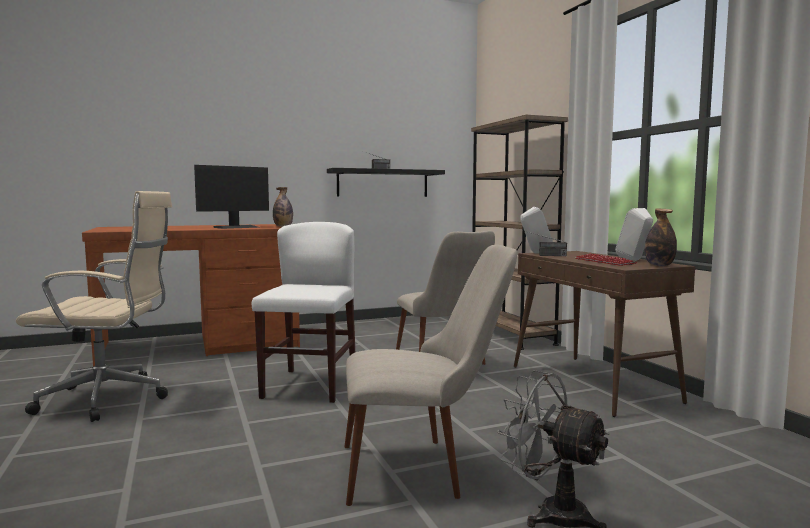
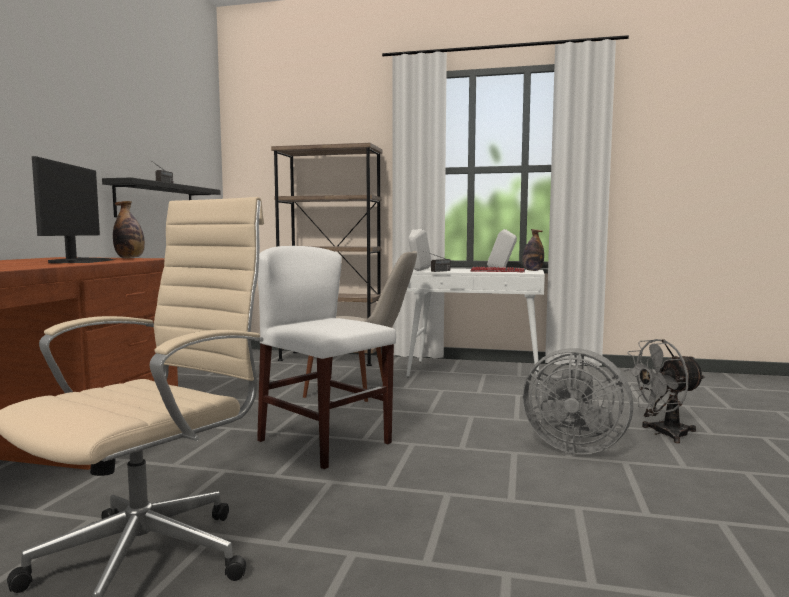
camera: 55 degrees left, 0 degrees up
(423, 468) = (572, 446): beige chair -> grey fan
(592, 384) = (475, 372): brown console table -> white console table

